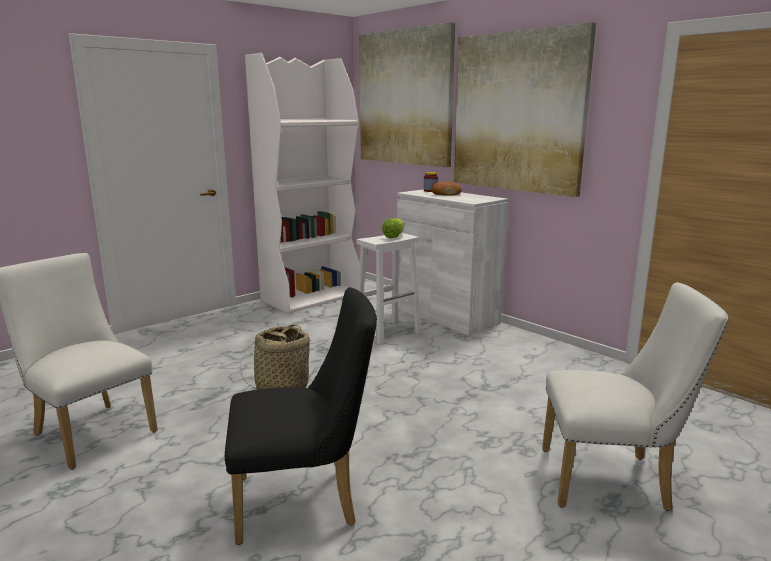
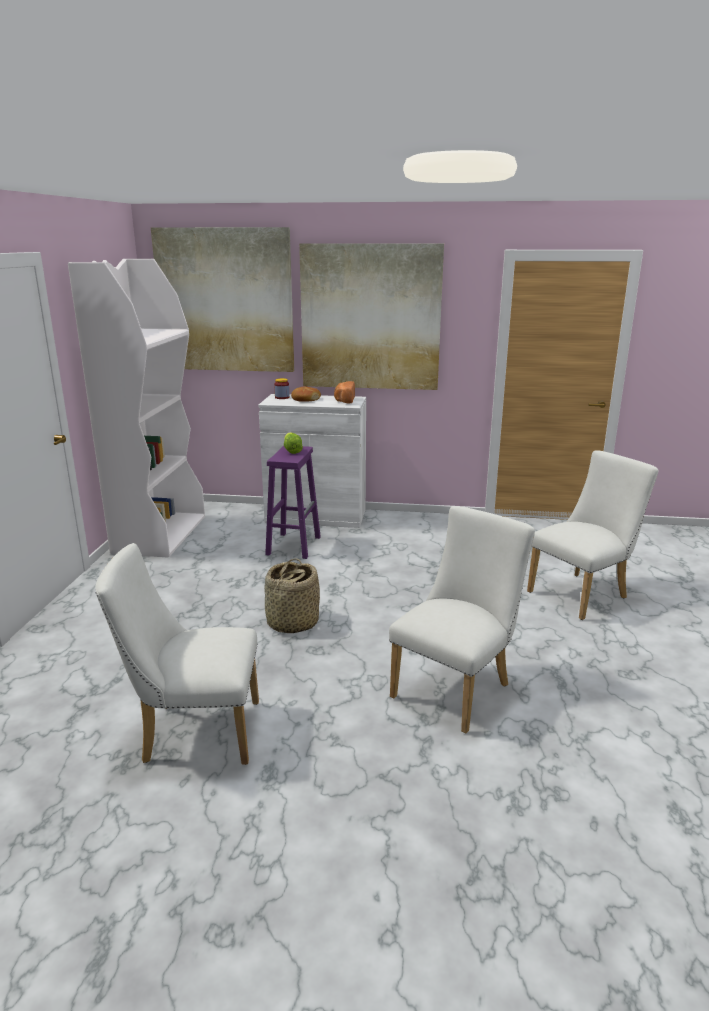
camera: 40 degrees left, 5 degrees up
(305, 501) = (456, 687): black chair -> white chair
(388, 332) = (293, 545): white stool -> purple stool
(476, 198) = (344, 400): none -> bread

